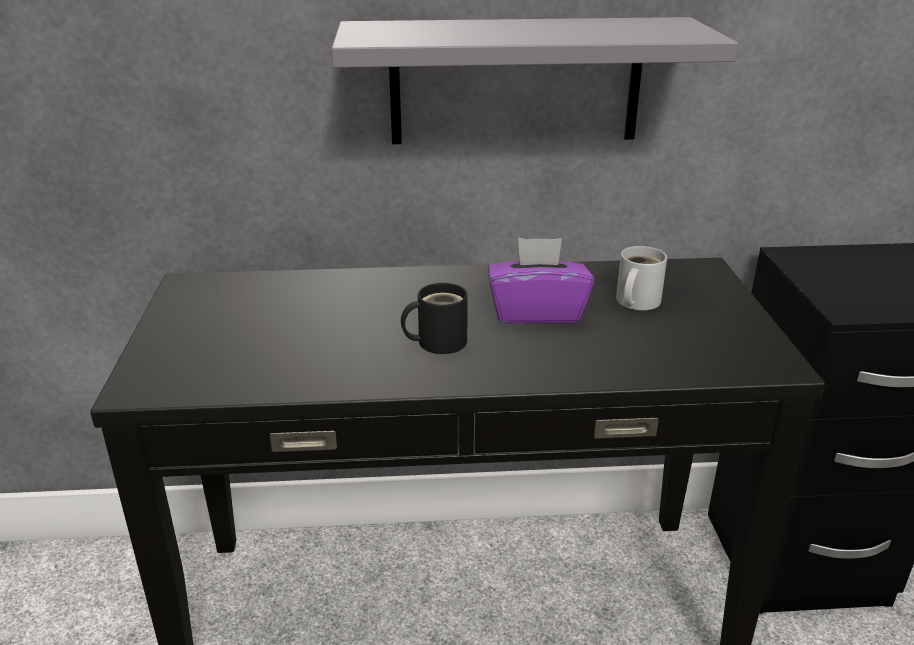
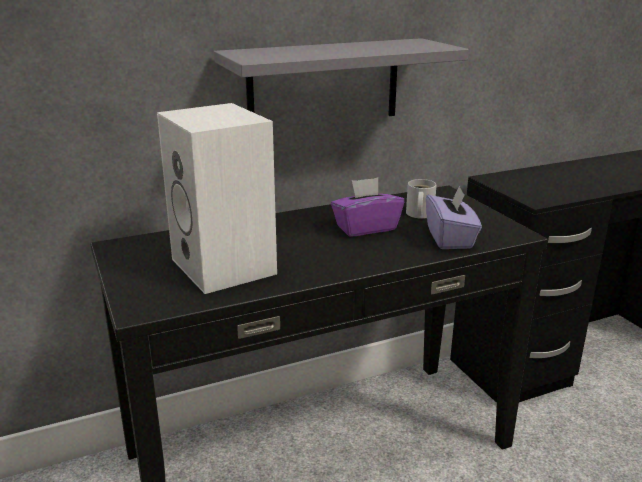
camera: 20 degrees left, 5 degrees down
(296, 342) = (226, 267): none -> white speaker
(437, 341) = (318, 252): black mug -> none
(655, 353) = (450, 238): none -> purple tissue box

